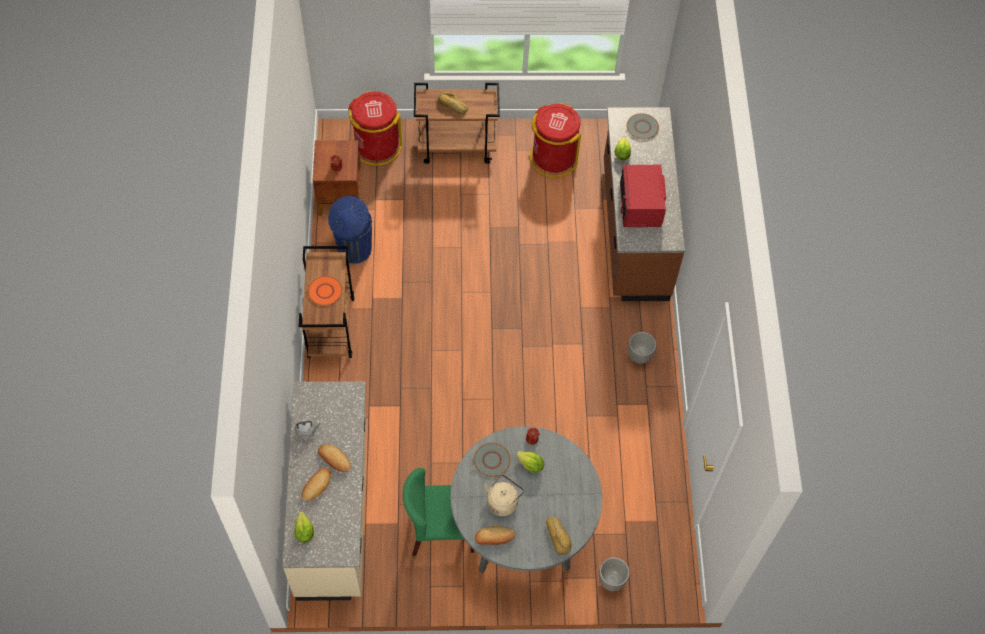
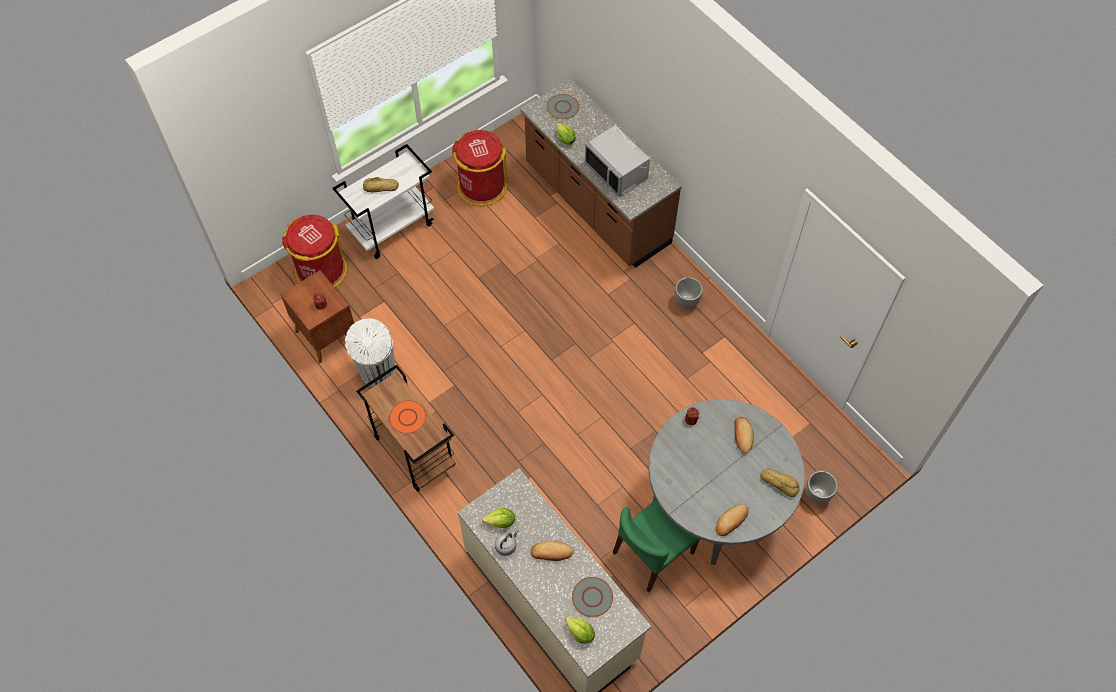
camera: 35 degrees left, 0 degrees up
(316, 485) = (556, 586): bread -> bread (742, 435)
(354, 250) = (377, 372): blue trash can -> white trash can
(457, 147) = (392, 227): brown cart -> white cart
(491, 460) = (674, 460): grey plate -> grey plate (592, 597)
(503, 501) = (713, 486): beige kettle -> none
(530, 465) = (708, 441): lettuce -> lettuce (501, 522)
(641, 206) = (617, 171): red microwave -> grey microwave

